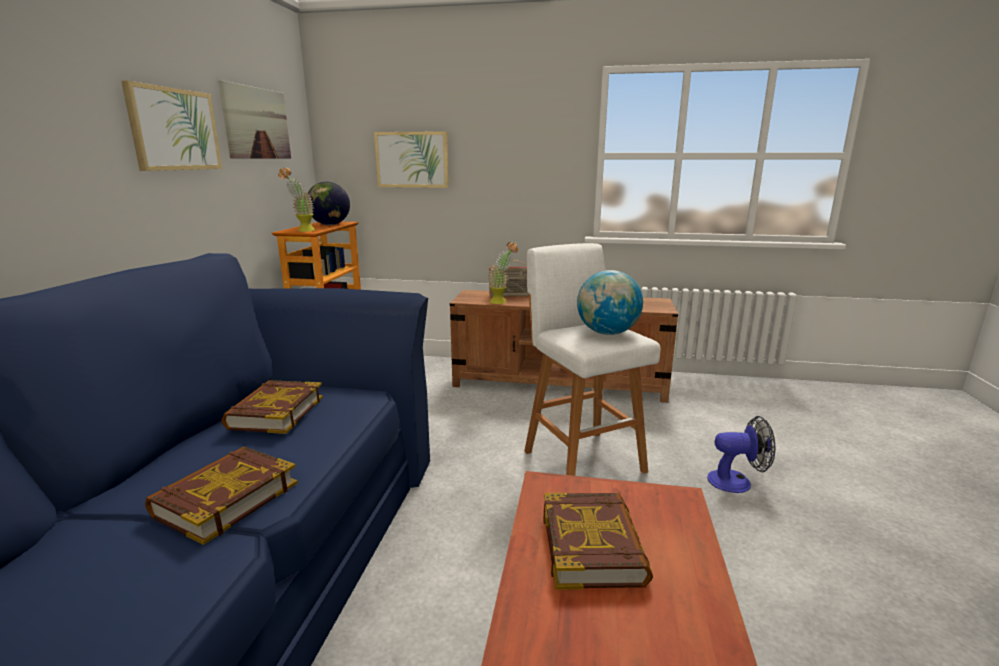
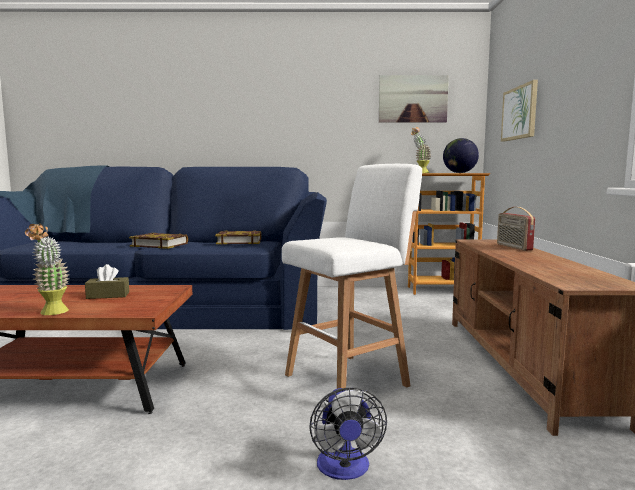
camera: 80 degrees right, 10 degrees down
(174, 129) = (335, 107): picture -> none
(502, 302) = (483, 246): potted plant -> potted plant (52, 313)
(592, 546) = (108, 295): book -> brown tissue box
(607, 333) = (337, 241): globe -> none

